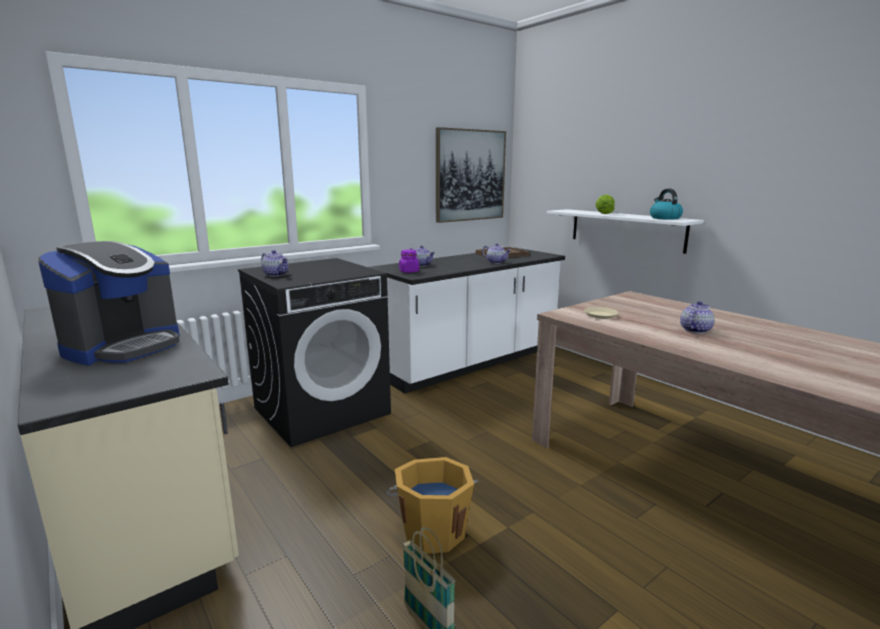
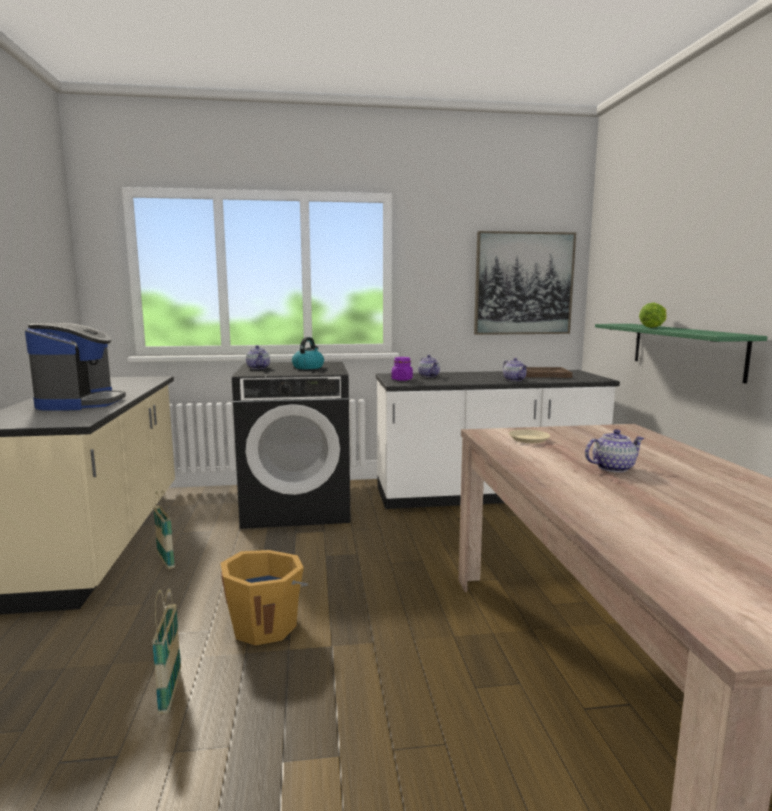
camera: 30 degrees right, 5 degrees down
(124, 346) = (80, 403): coffee machine -> coffee machine turned 60 degrees counterclockwise
(252, 504) = (165, 561): none -> basket
(626, 229) = (685, 349): white shelf -> green shelf
(664, 218) = (712, 332): kettle -> kettle (308, 367)

